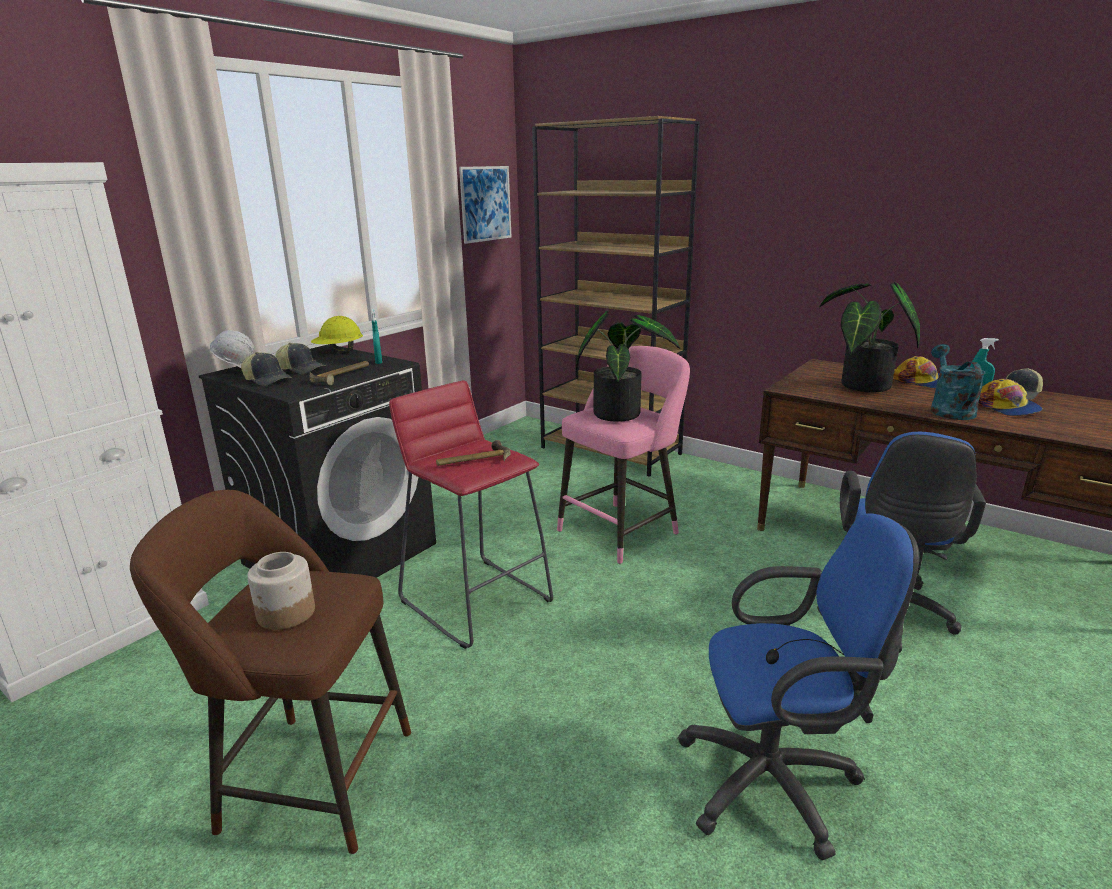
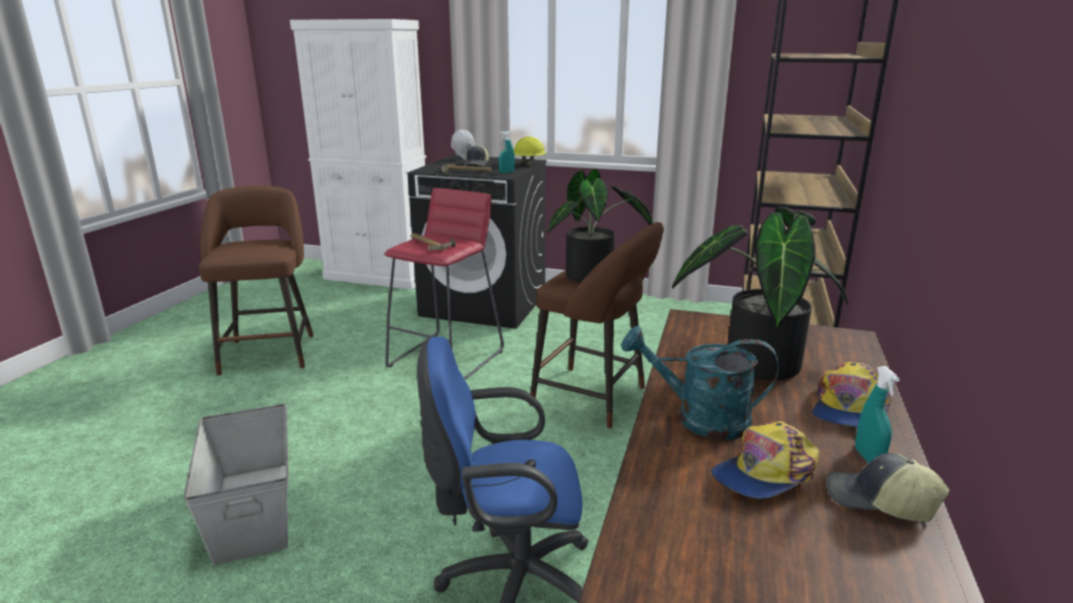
camera: 70 degrees right, 0 degrees up
(268, 380) = (448, 163): cap -> none
(286, 613) = (241, 248): jar -> none
(486, 204) = (789, 65): picture -> none
(622, 530) = (595, 399): pink stool -> brown stool
(777, 782) = (252, 510): blue office chair -> grey storage box
(948, 409) = (699, 419): turquoise watering can -> turquoise watering can turned 150 degrees counterclockwise

